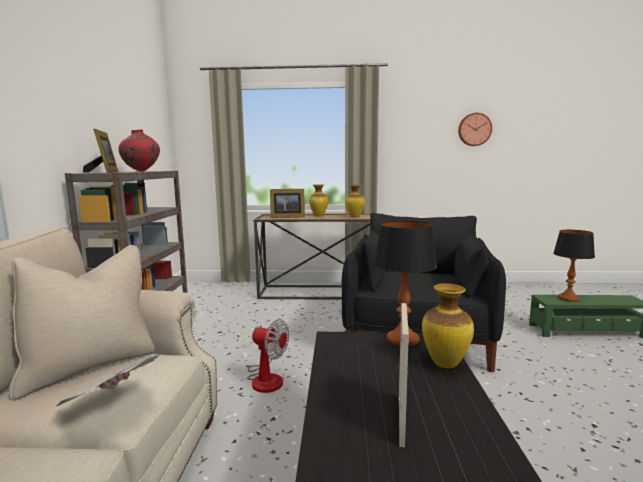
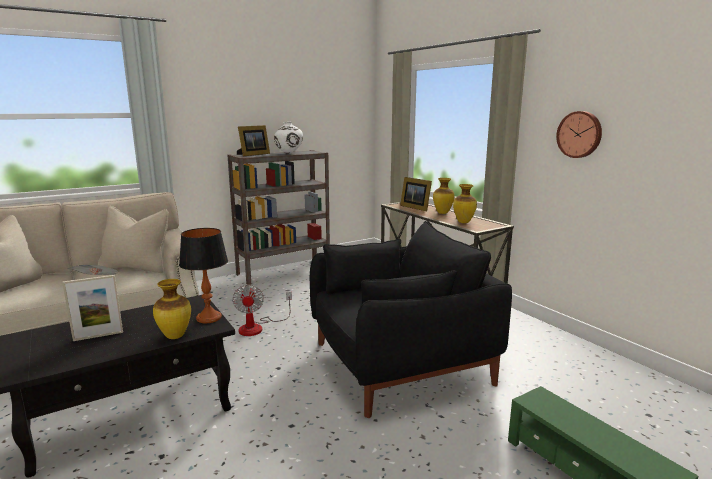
camera: 55 degrees right, 5 degrees up
(141, 171) = (289, 153): red vase -> white vase
(474, 129) = (665, 121): wall clock -> wall clock (580, 134)
(568, 298) = (567, 414): table lamp -> none

